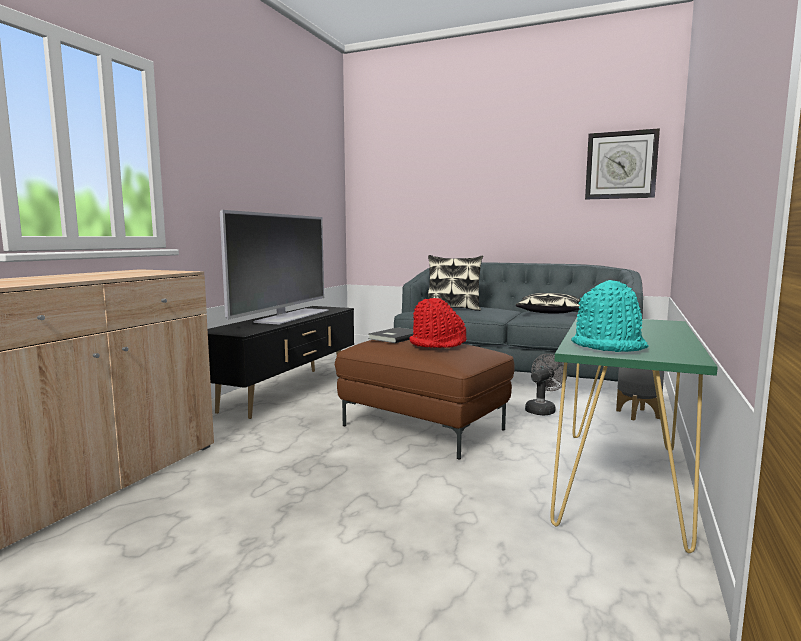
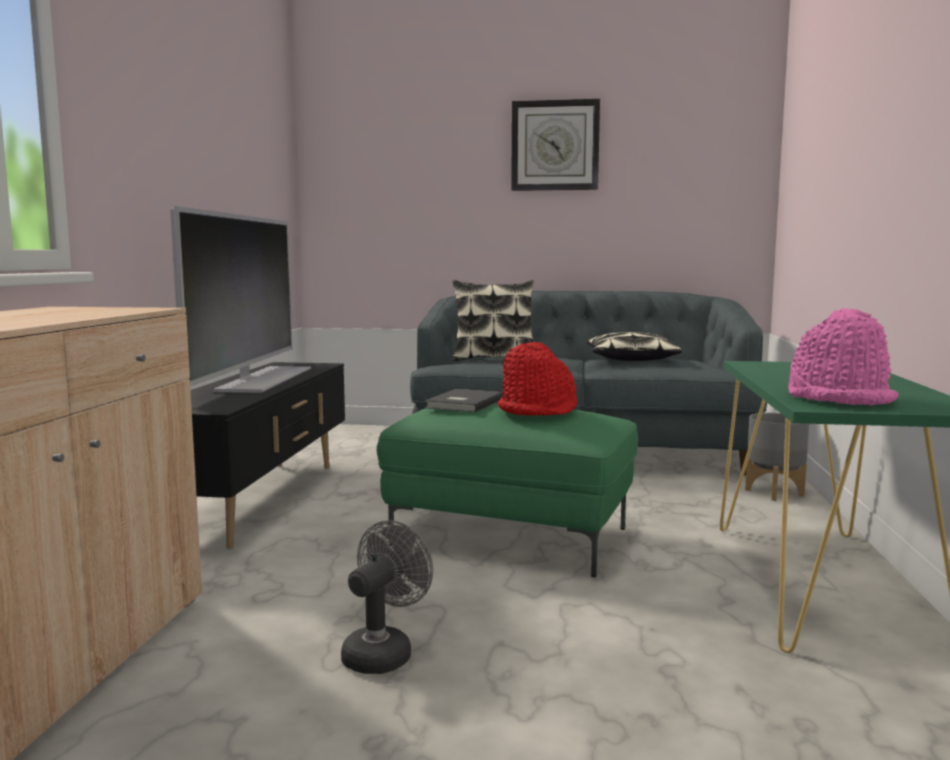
camera: 15 degrees left, 0 degrees up
(424, 427) = (512, 536): brown ottoman -> green ottoman
(542, 410) = (653, 496): grey fan -> grey fan (383, 652)
(608, 346) = (840, 398): turquoise hat -> pink hat
(621, 165) = (705, 155): wall clock -> wall clock (555, 146)

